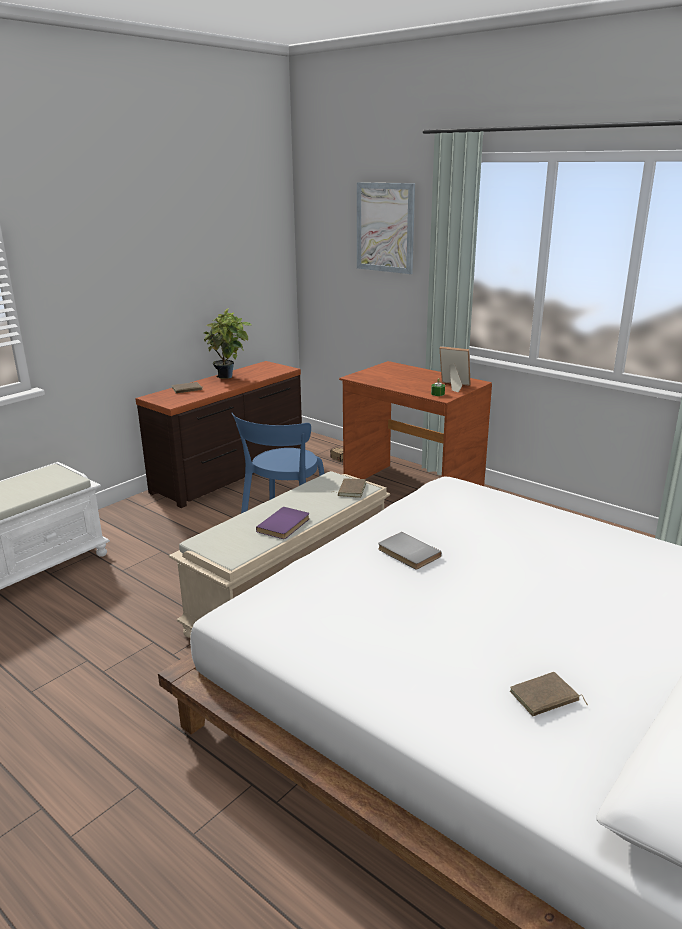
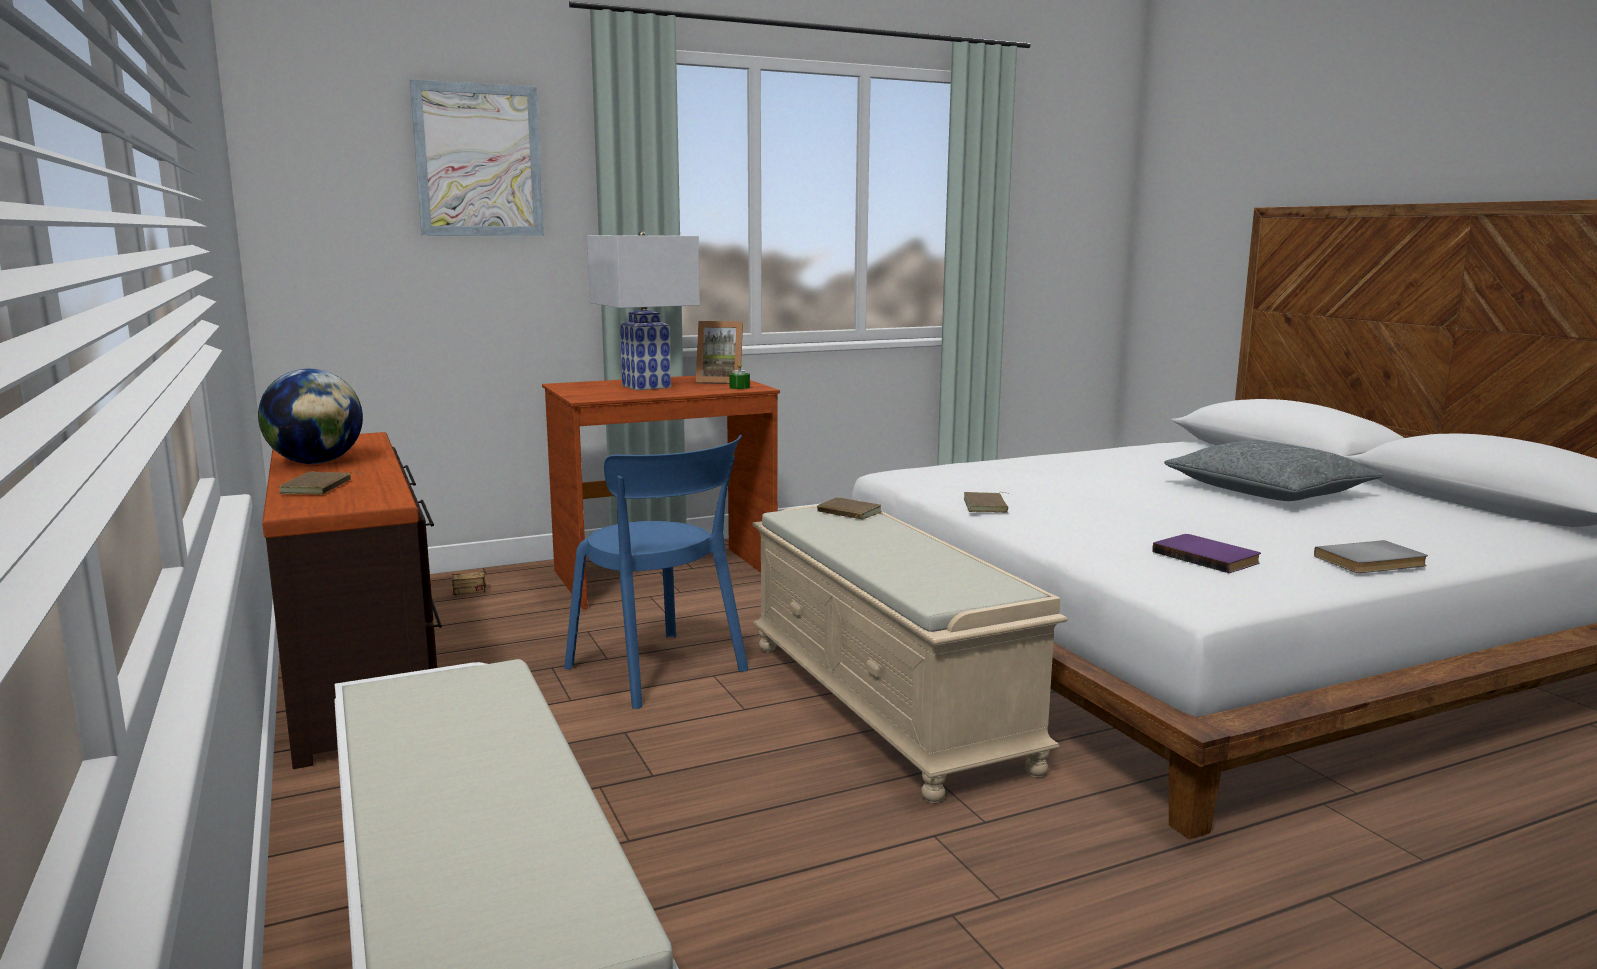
camera: 65 degrees left, 10 degrees down
(228, 377) = (316, 462): potted plant -> globe
(285, 525) = (930, 553): purple book -> purple book (1207, 557)
(407, 553) = (1080, 512): grey book -> grey book (1372, 562)
(408, 377) = (645, 386): none -> white table lamp
(453, 386) = (720, 381): picture frame -> picture frame turned 135 degrees counterclockwise
(545, 698) = (1394, 517): brown book -> brown book (987, 506)
(578, 627) = (1268, 491): none -> grey pillow

